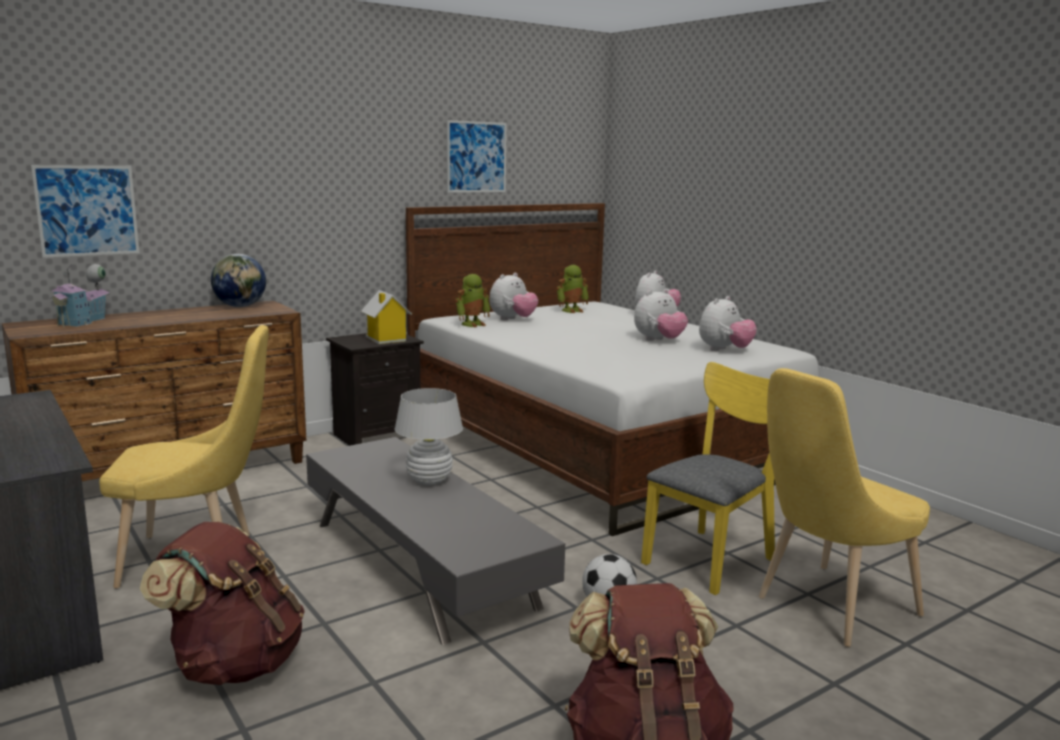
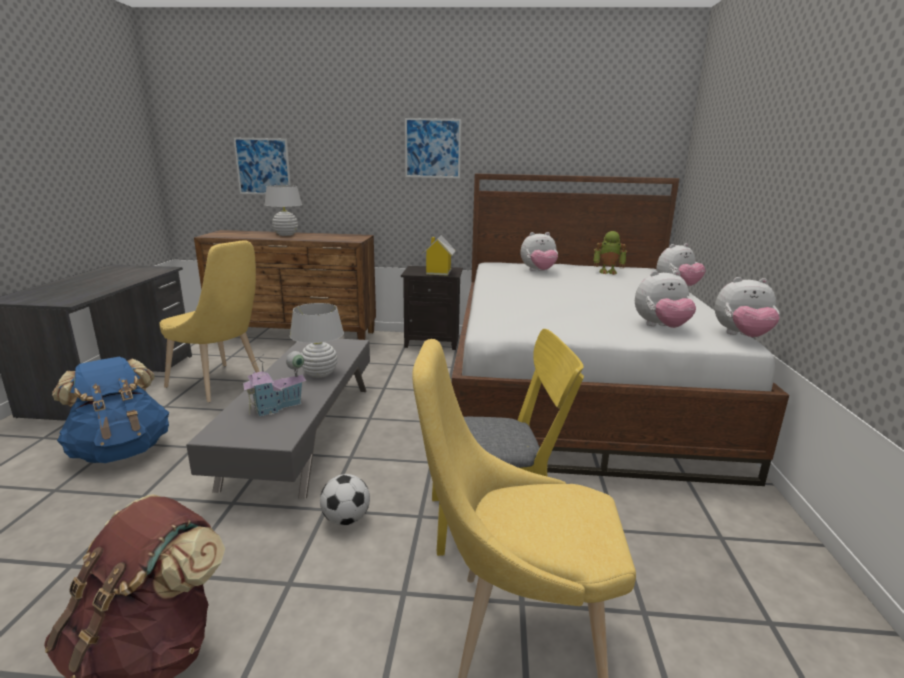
camera: 40 degrees right, 5 degrees up
(84, 322) = (249, 233): toy house -> toy house (277, 407)
(152, 316) = (286, 235): none -> white table lamp
(233, 664) = (121, 450): brown backpack -> blue backpack
(240, 306) = (343, 235): globe -> none
(472, 324) = (499, 269): toy robot -> none
(476, 157) = (545, 133): picture -> picture (432, 148)
(659, 341) = (619, 307): plush toy -> plush toy (741, 336)

